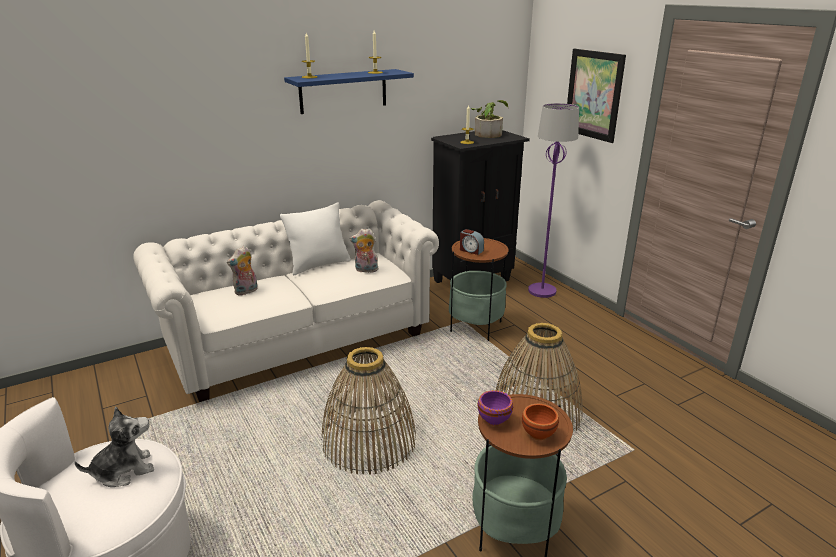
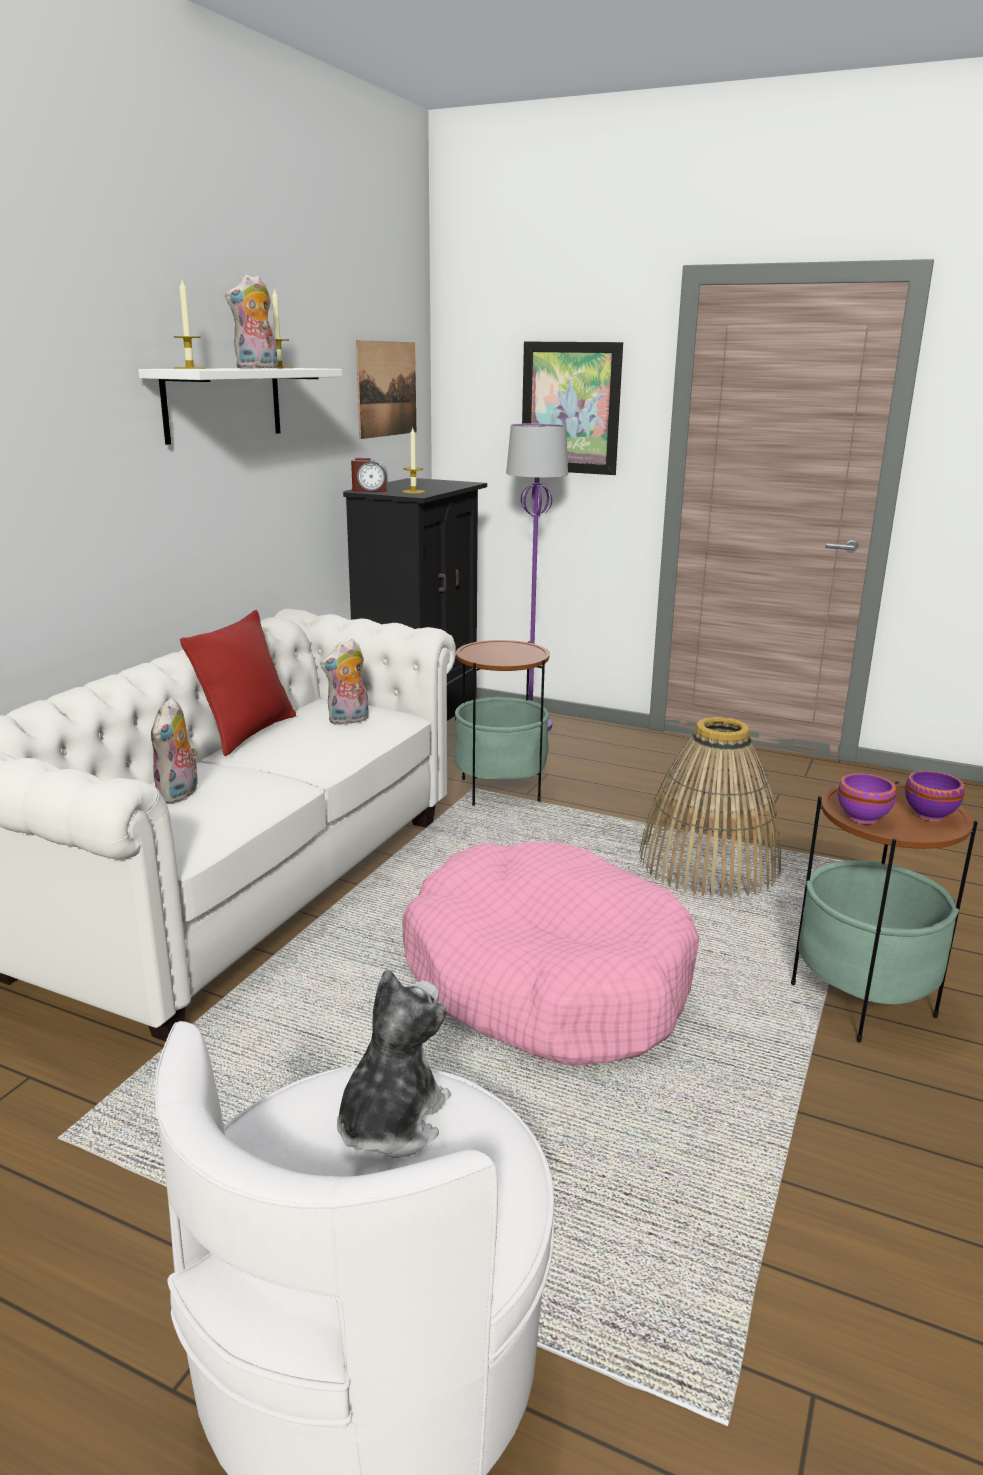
camera: 35 degrees left, 5 degrees down
(319, 265) = (248, 733): white pillow -> red pillow
(343, 91) = (223, 403): blue shelf -> white shelf
(353, 75) = (257, 368): none -> plush toy
(369, 441) = (546, 979): basket -> pink dog bed
(471, 250) = (495, 656): alarm clock -> alarm clock (370, 490)
(482, 75) = (387, 389): none -> picture
(488, 133) = (418, 482): potted plant -> none
(537, 434) = (928, 815): brown bowl -> purple bowl

